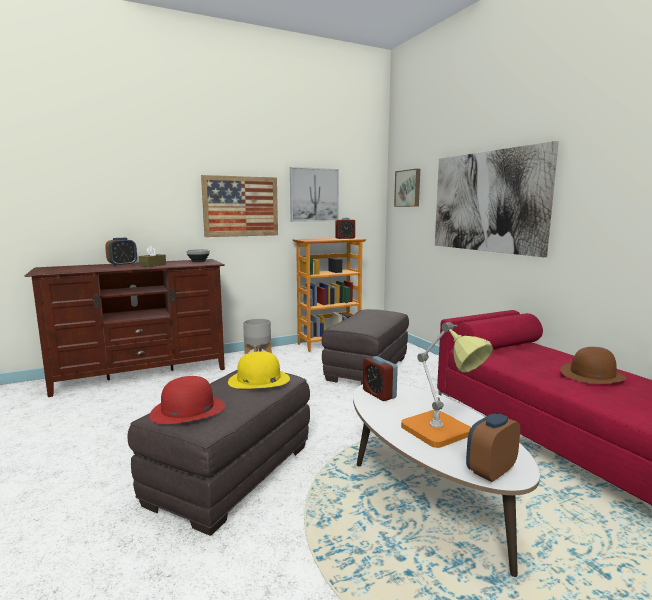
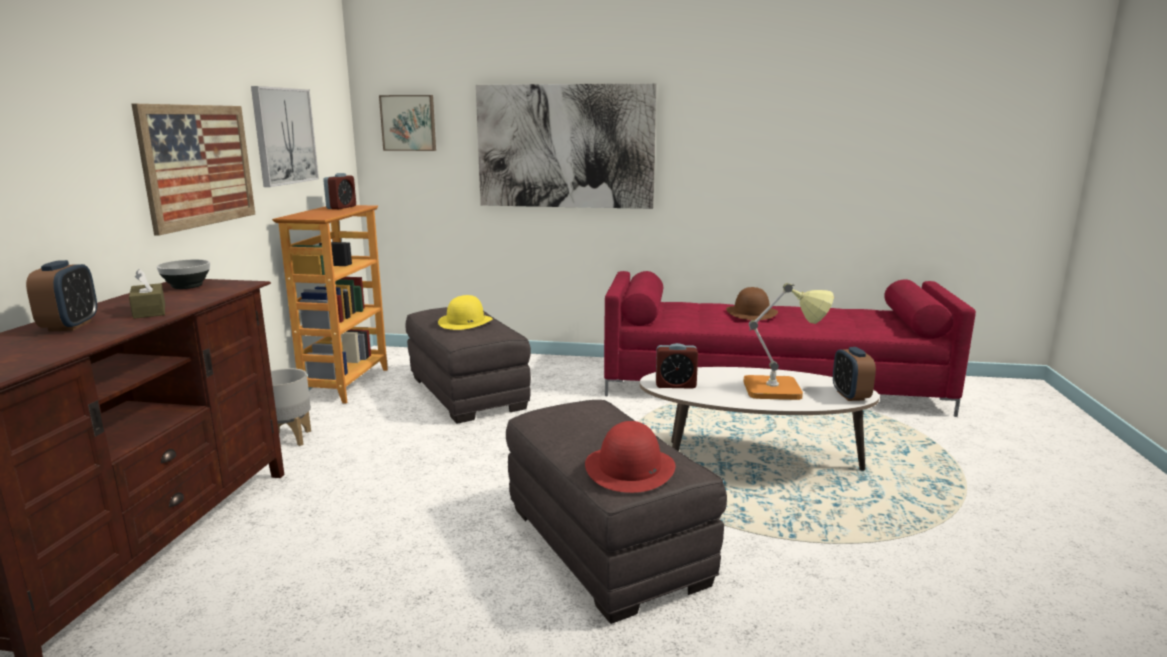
camera: 55 degrees left, 5 degrees up
(258, 380) = (586, 417): yellow hat -> yellow hat (465, 322)

